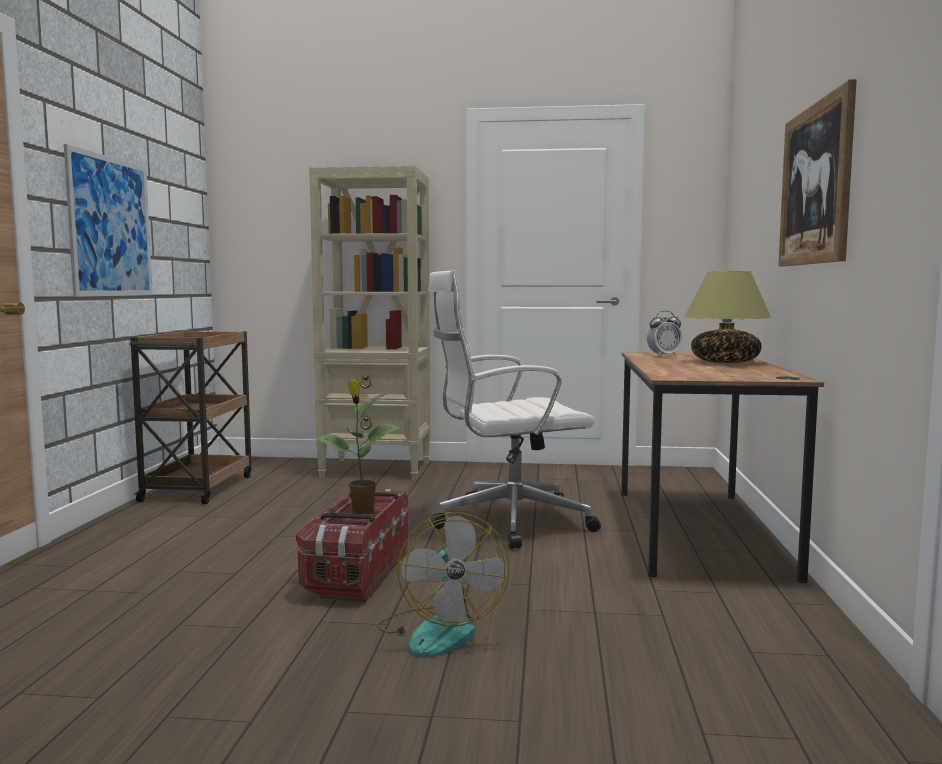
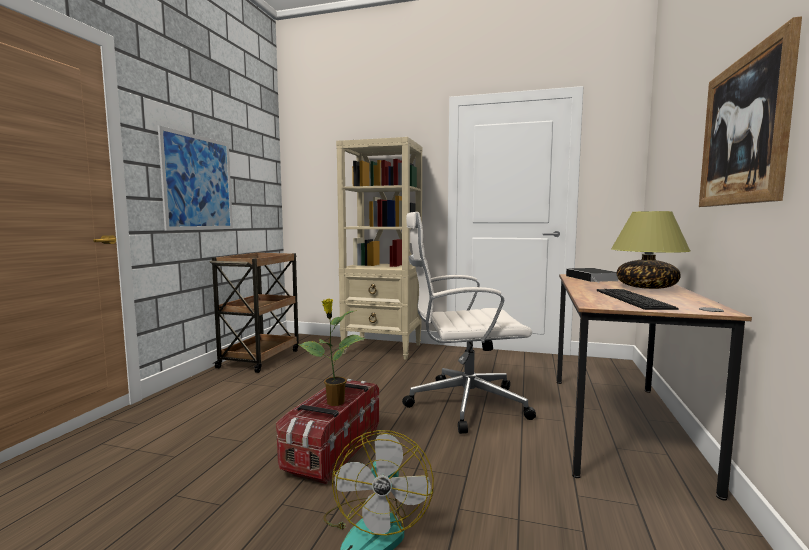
camera: 10 degrees right, 0 degrees up
(663, 355) = (593, 278): alarm clock -> book
(708, 372) = (632, 299): none -> keyboard

